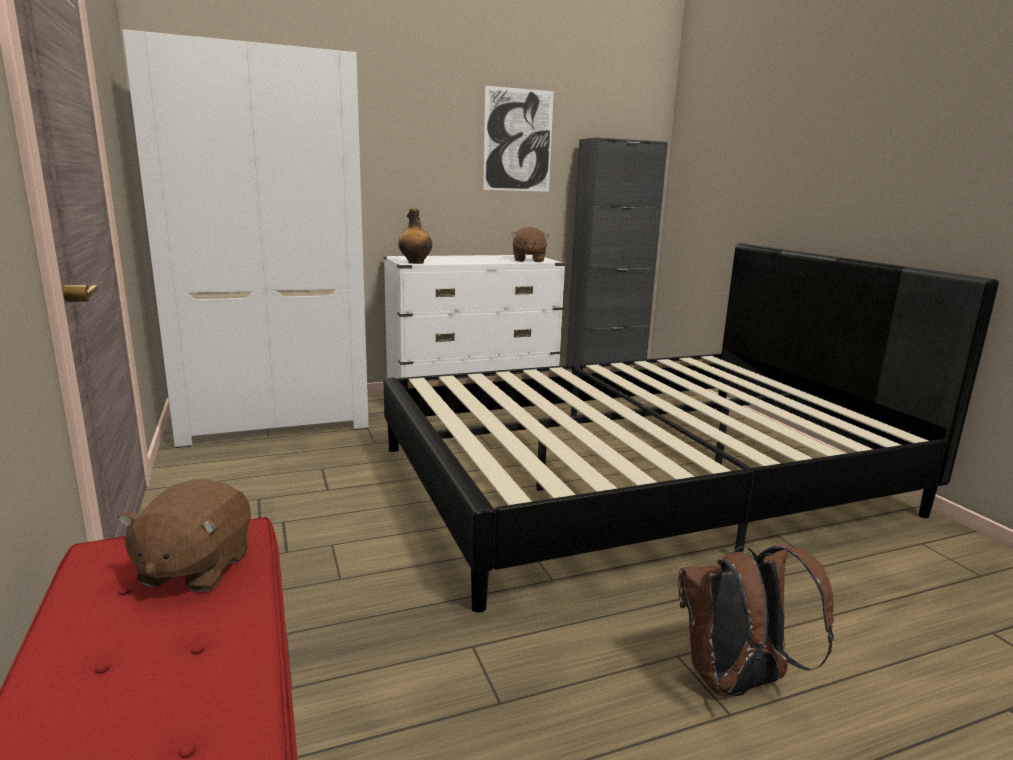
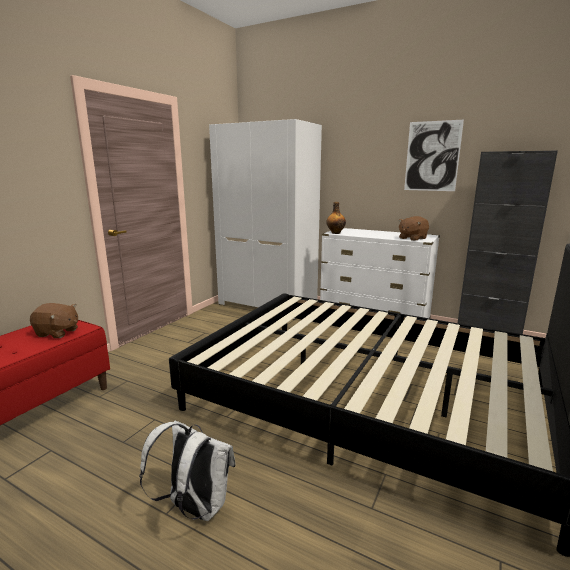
camera: 50 degrees right, 0 degrees up
(194, 568) = (57, 333): brown plush toy -> brown plush toy turned 135 degrees counterclockwise
(736, 683) = (194, 507): brown backpack -> white backpack

